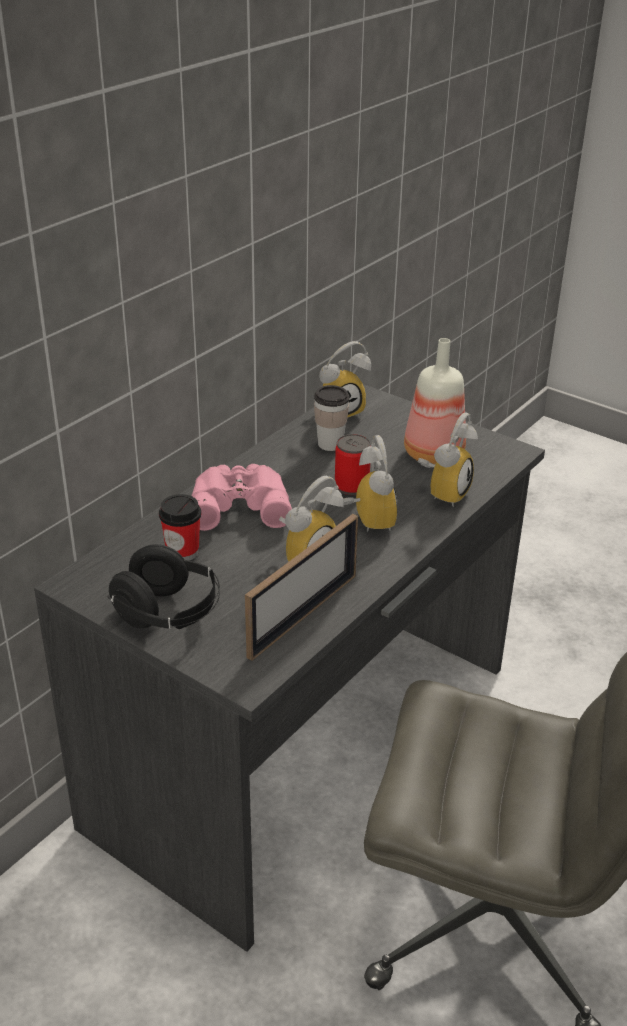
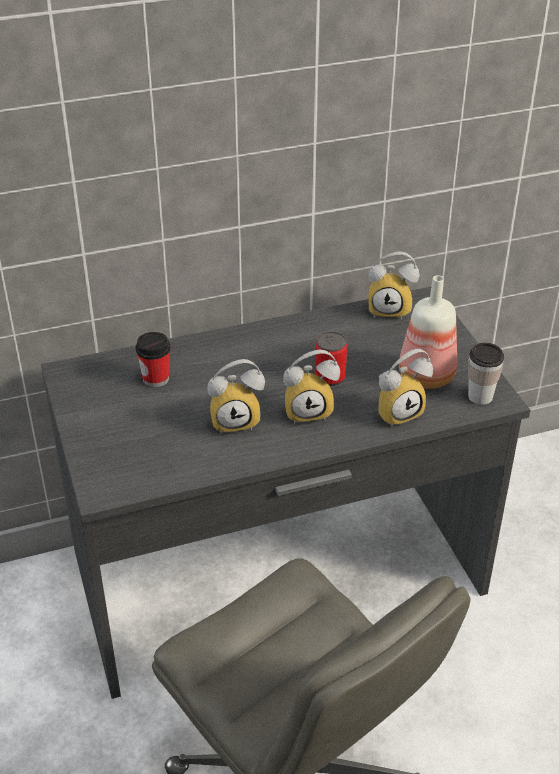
camera: 35 degrees right, 5 degrees up
(168, 614) = (100, 420): black headphones -> none
(239, 503) = (232, 357): pink binoculars -> none
(303, 615) = (186, 463): picture frame -> none
(330, 444) = (352, 335): cup -> cup (480, 396)
(365, 521) = (309, 410): alarm clock -> alarm clock turned 60 degrees clockwise

